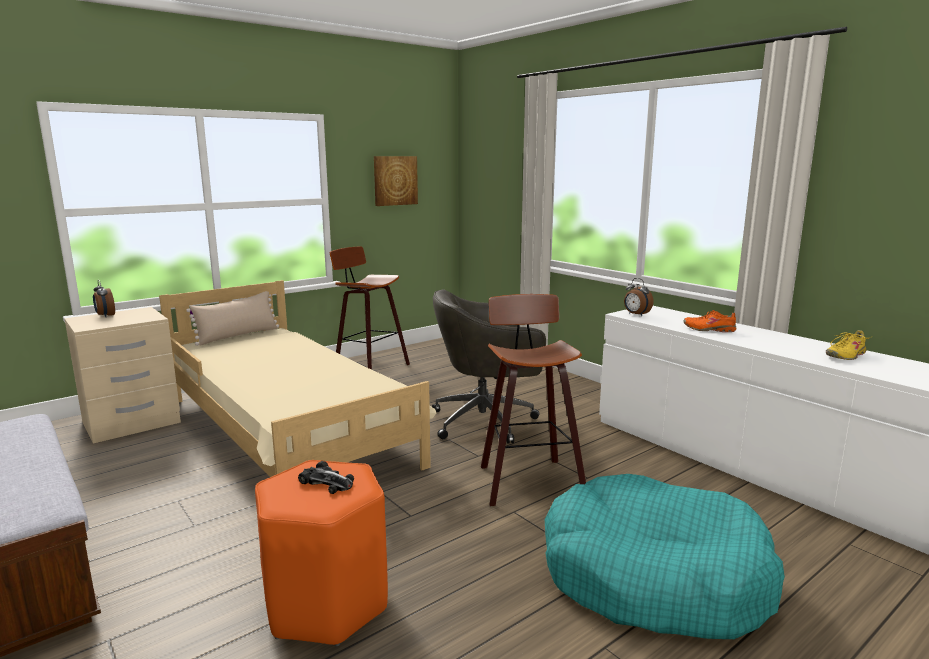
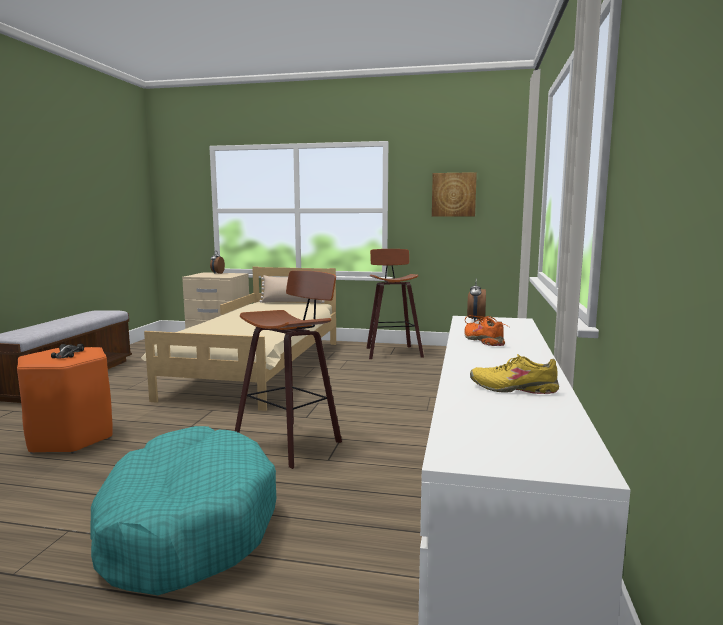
camera: 50 degrees right, 5 degrees down
(486, 421) = (370, 403): grey office chair -> none

